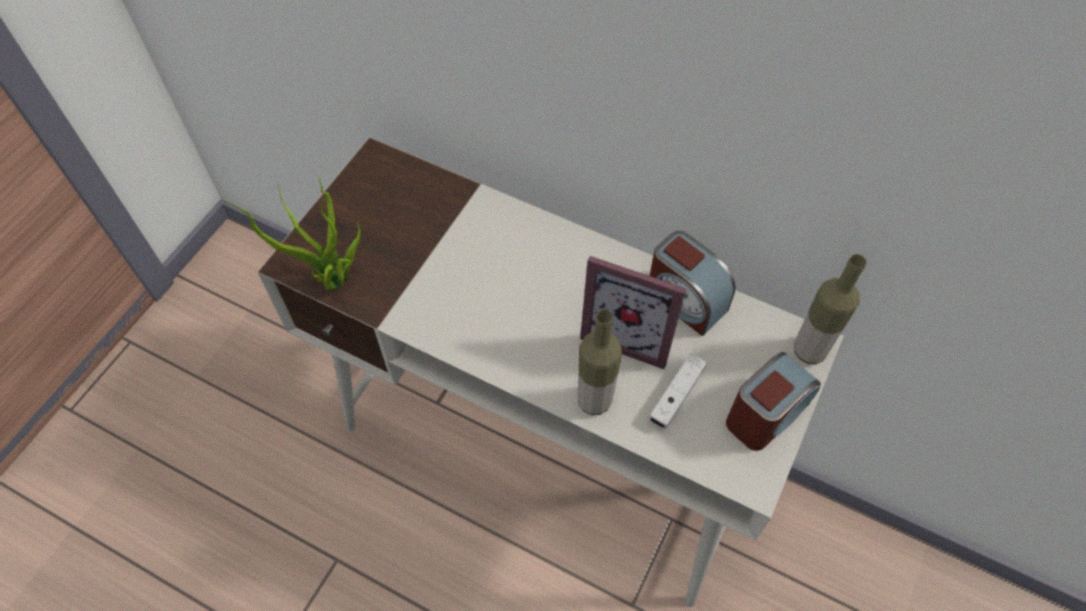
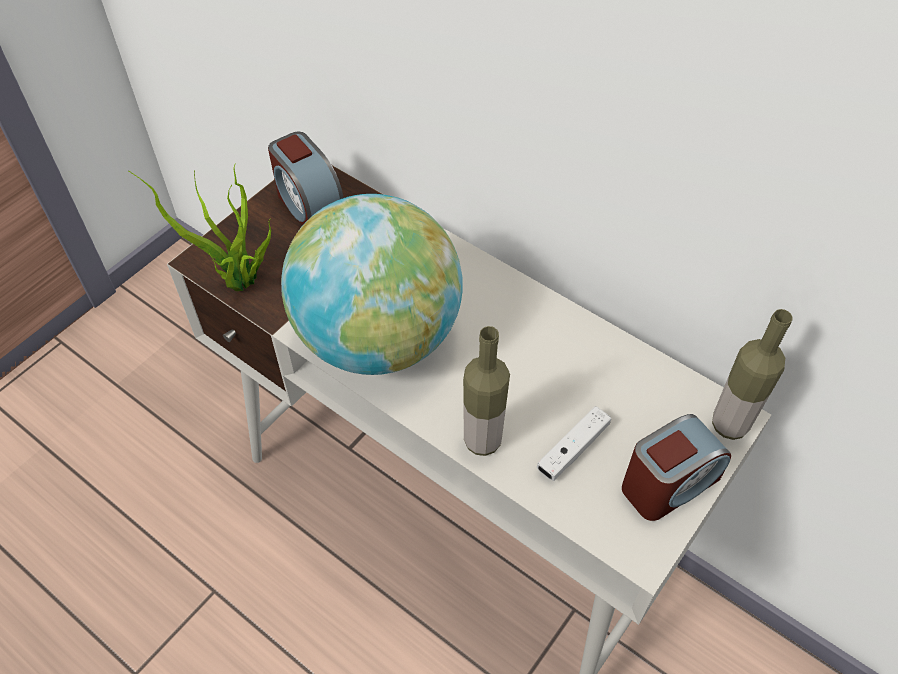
camera: 10 degrees right, 5 degrees down
(477, 316) = (377, 337): none -> globe
(630, 333) = (536, 377): picture frame -> none
(685, 300) = (601, 353): alarm clock -> alarm clock (309, 205)

